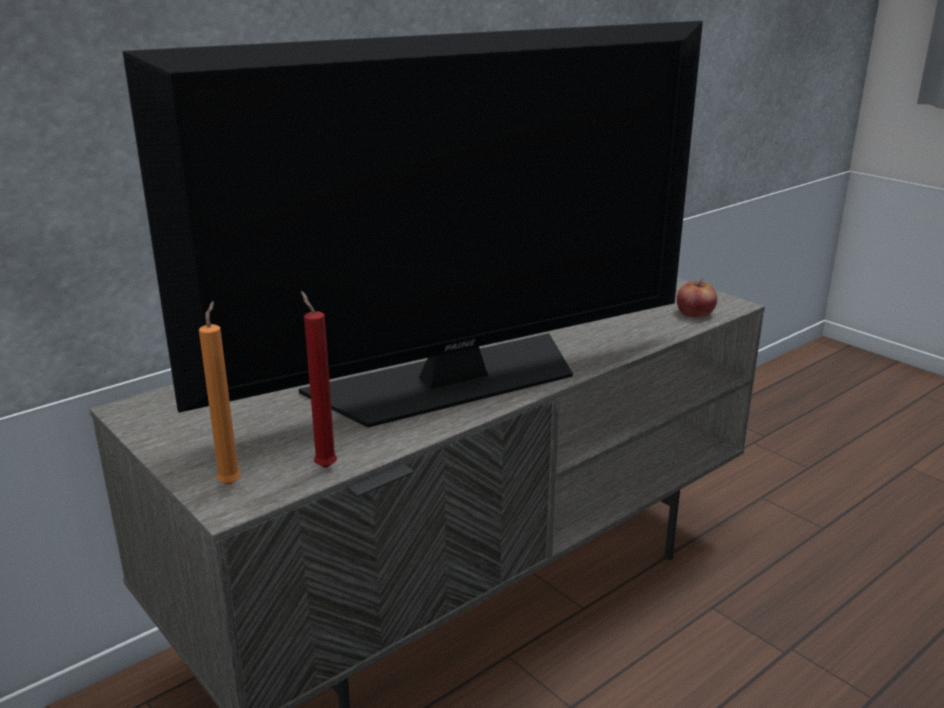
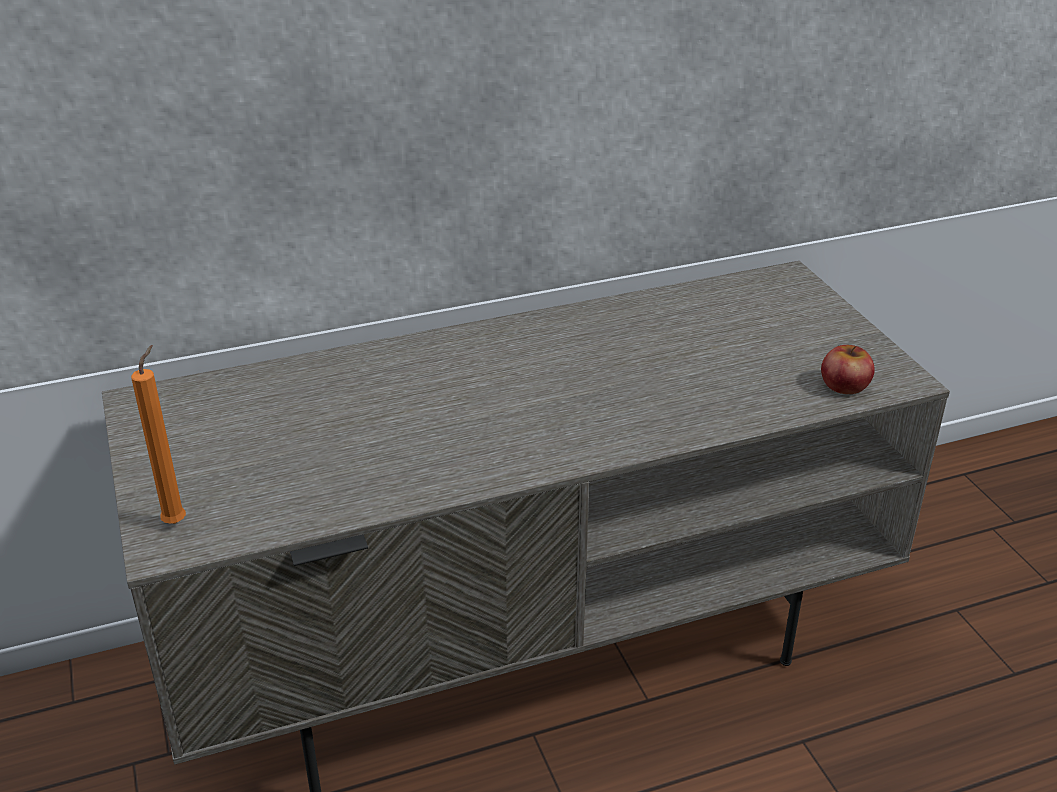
camera: 20 degrees right, 10 degrees up
(324, 466) = (276, 521): red candle -> none
(453, 381) = (480, 433): television -> none

